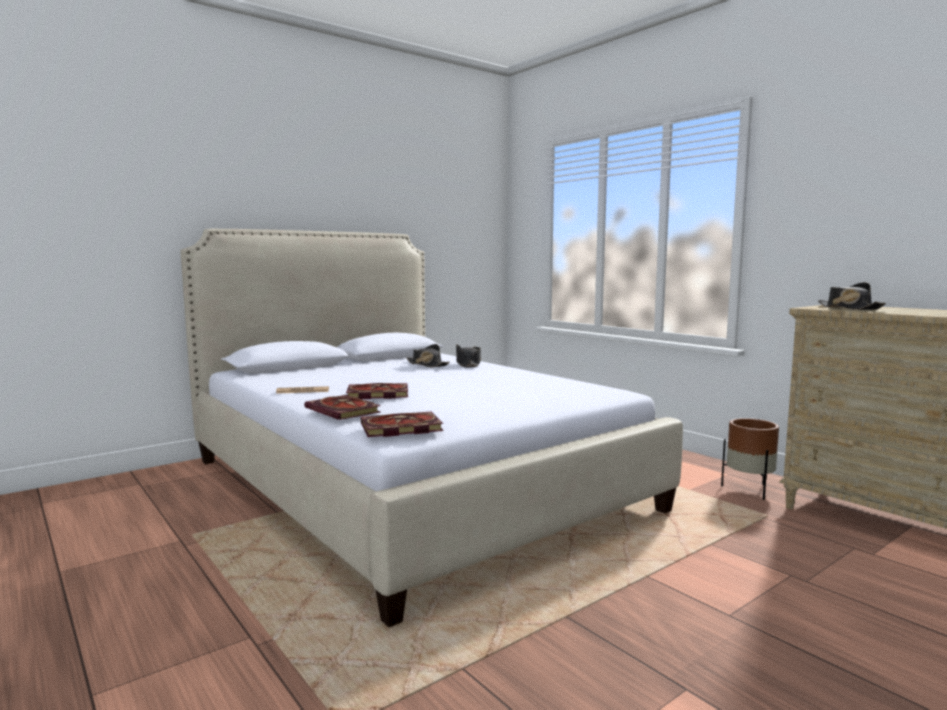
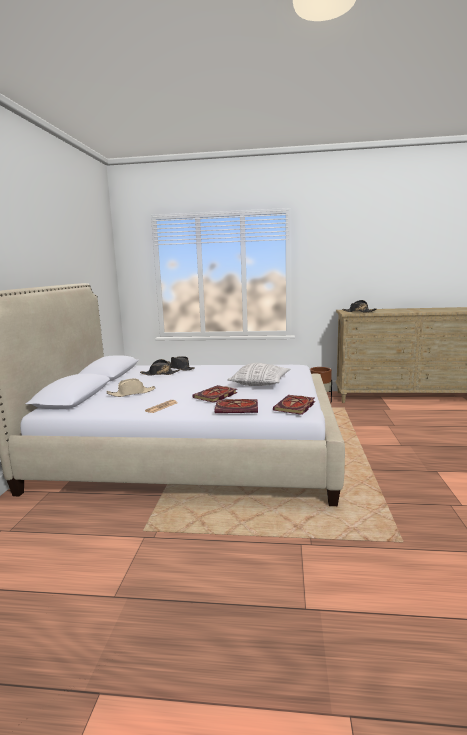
camera: 45 degrees left, 5 degrees up
(332, 374) = (132, 393): none -> beige hat
(480, 398) = (259, 383): none -> pillow

